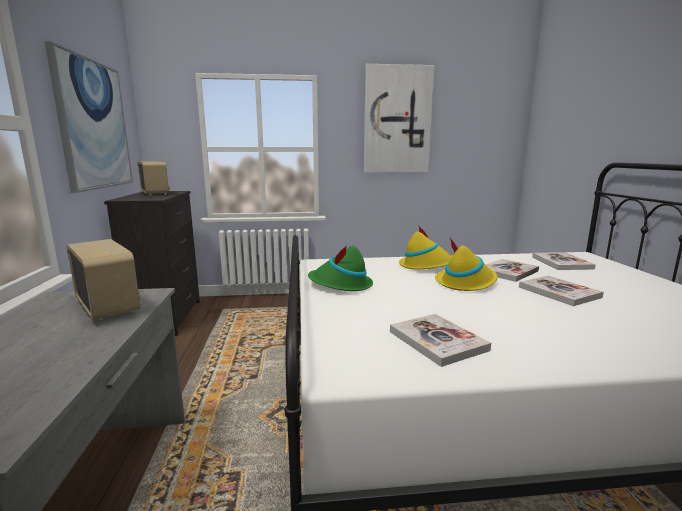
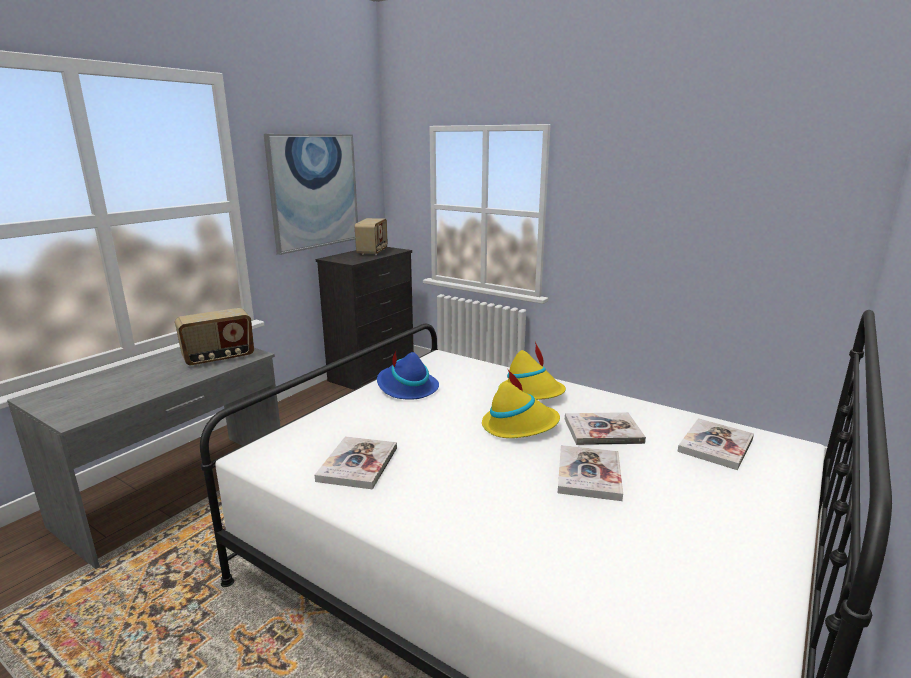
camera: 40 degrees right, 5 degrees up
(109, 307) = (219, 358): radio -> radio turned 60 degrees clockwise
(340, 285) = (406, 388): green hat -> blue hat
(397, 120) = (649, 183): picture -> none

